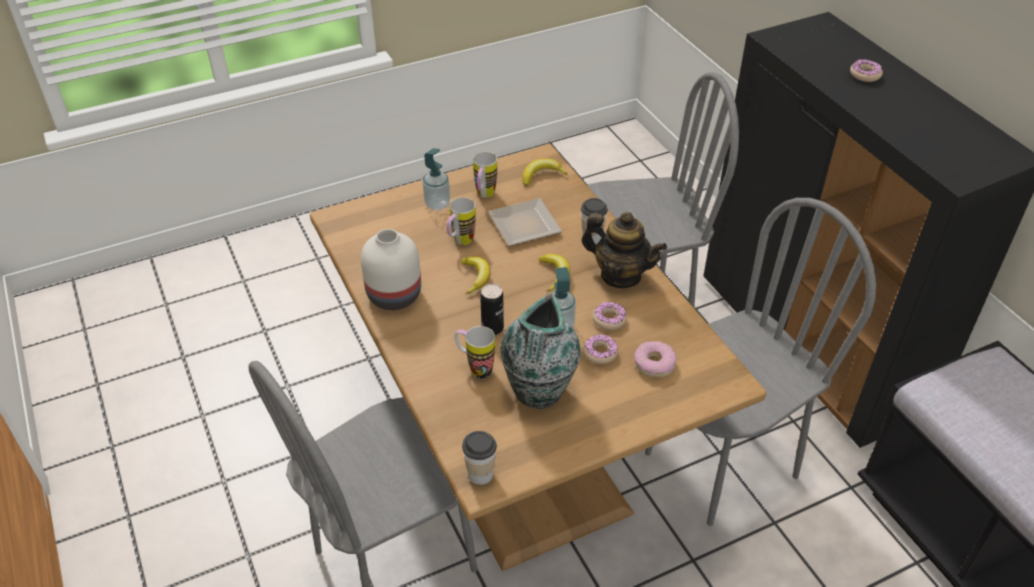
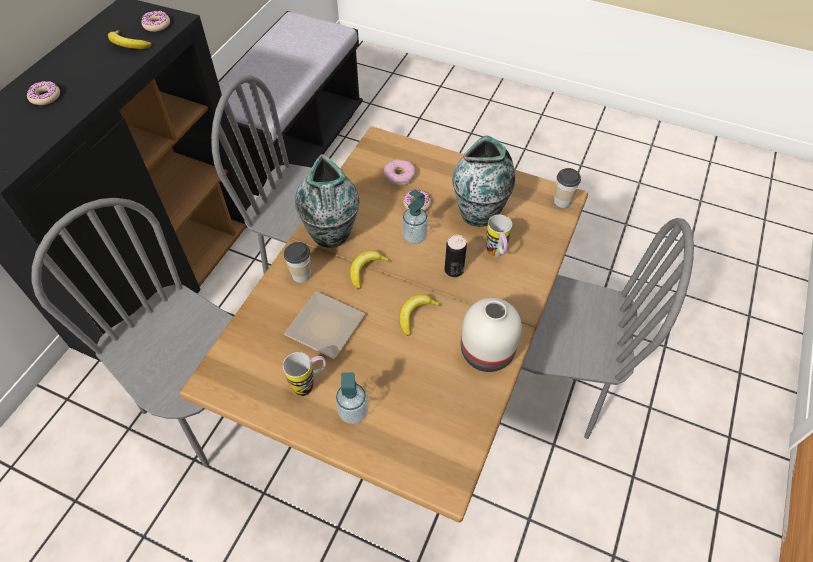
camera: 130 degrees left, 10 degrees up
(460, 242) = (387, 355): mug -> none
(541, 176) = (242, 361): banana -> banana (128, 45)
(609, 319) = (382, 216): donut -> donut (157, 25)
(620, 275) = (331, 234): teapot -> vase

